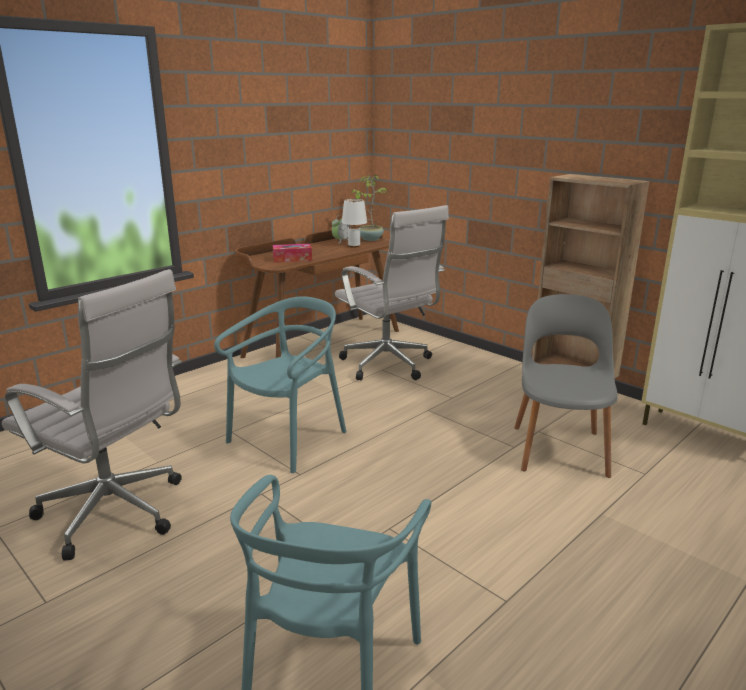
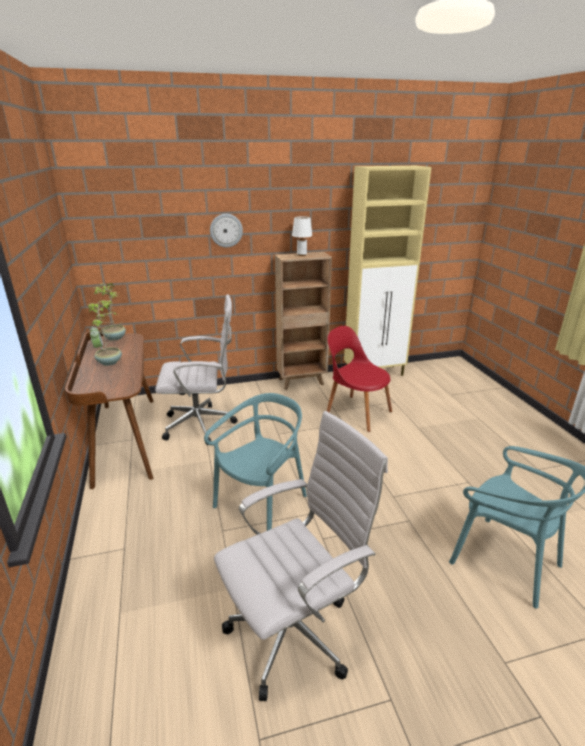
camera: 60 degrees left, 5 degrees up
(289, 439) = (262, 504): turquoise chair -> turquoise chair turned 60 degrees clockwise
(292, 259) = (116, 378): tissue box -> none
(320, 250) = (110, 362): none -> potted plant
(354, 246) = (122, 348): white table lamp -> white table lamp (301, 255)
(514, 130) = (226, 230): none -> wall clock
(559, 448) = (356, 412): grey chair -> red chair

